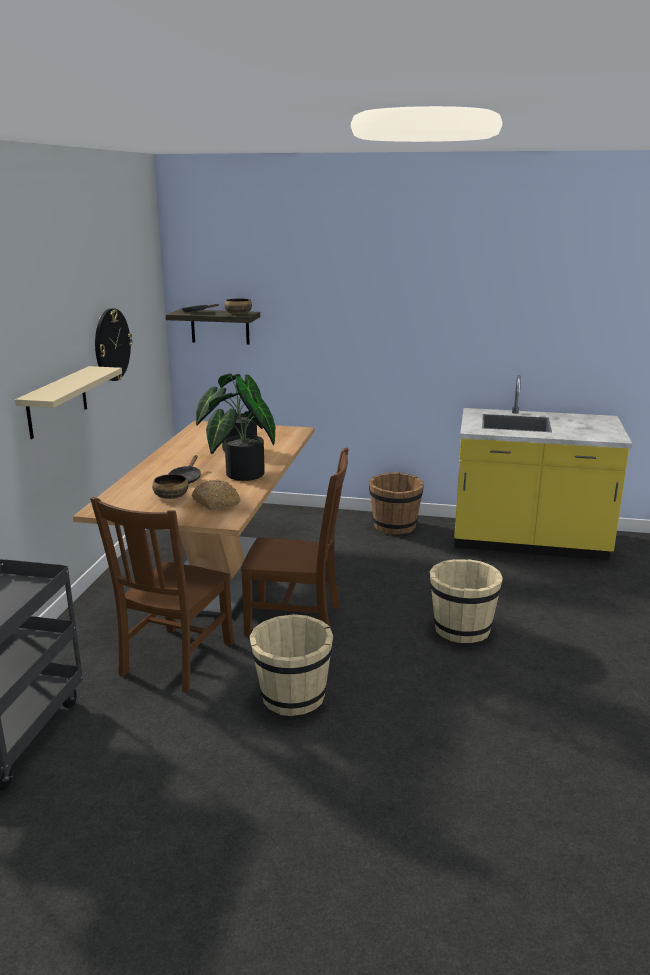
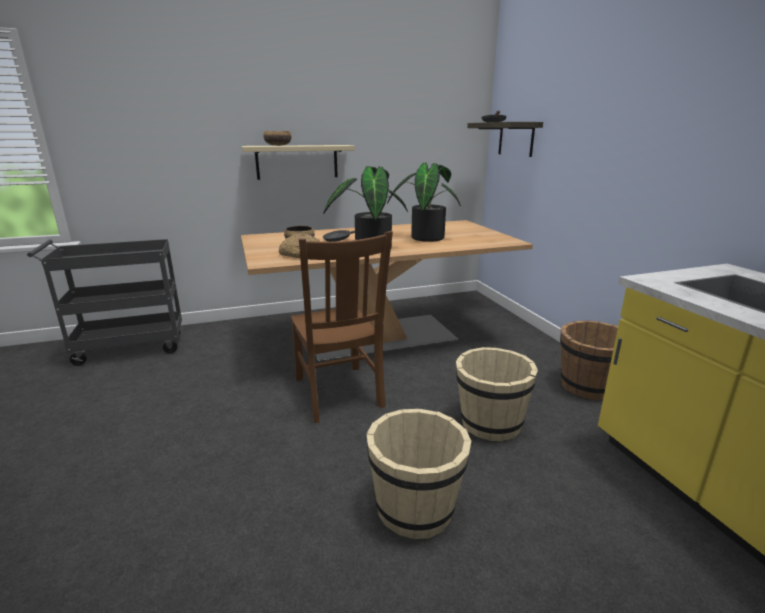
camera: 60 degrees right, 0 degrees up
(112, 345) = (387, 135): wall clock -> none
(175, 660) = (242, 365): brown chair -> none
(238, 314) = (515, 121): bowl -> bowl (277, 145)
(292, 697) = (211, 432): beige bucket -> beige bucket (490, 423)

